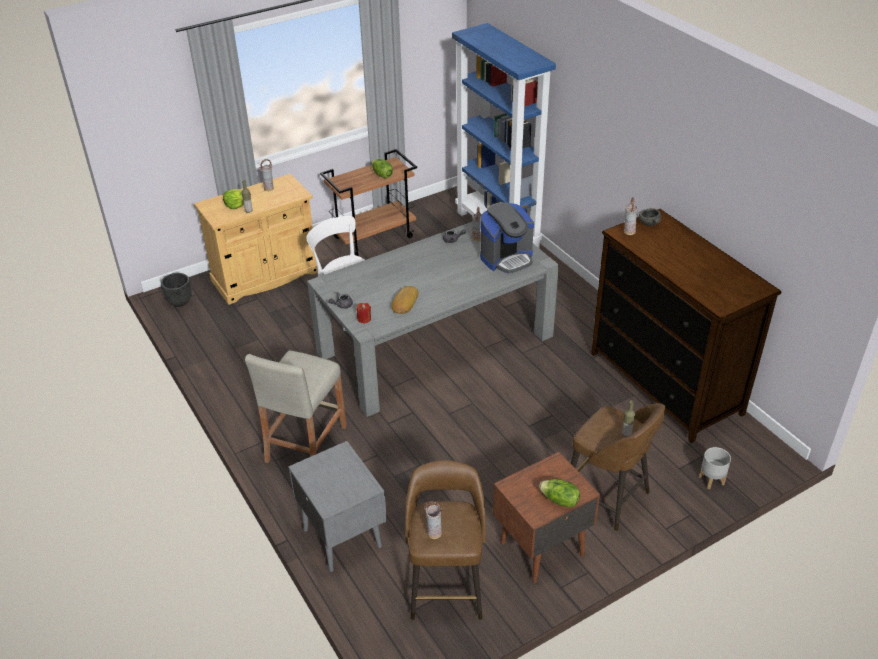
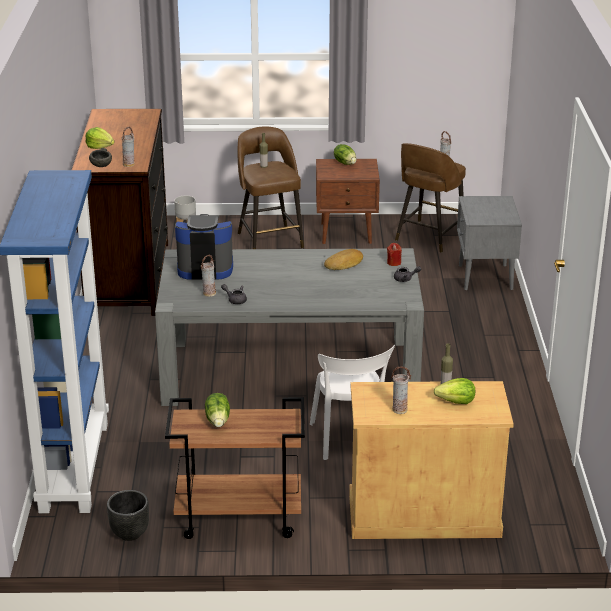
camera: 150 degrees left, 10 degrees down
(180, 302) = (555, 521): black planter -> black planter (129, 534)
(305, 443) = (479, 337): beige stool -> none
(684, 243) = (100, 147): none -> lettuce

